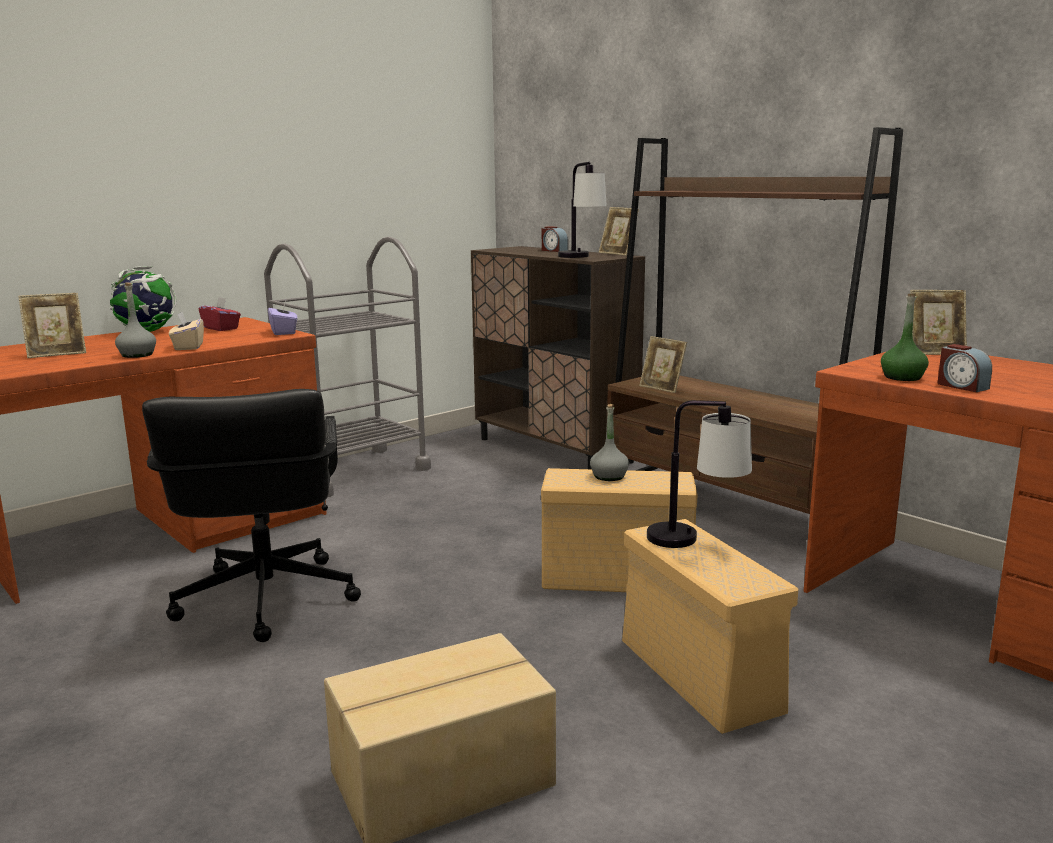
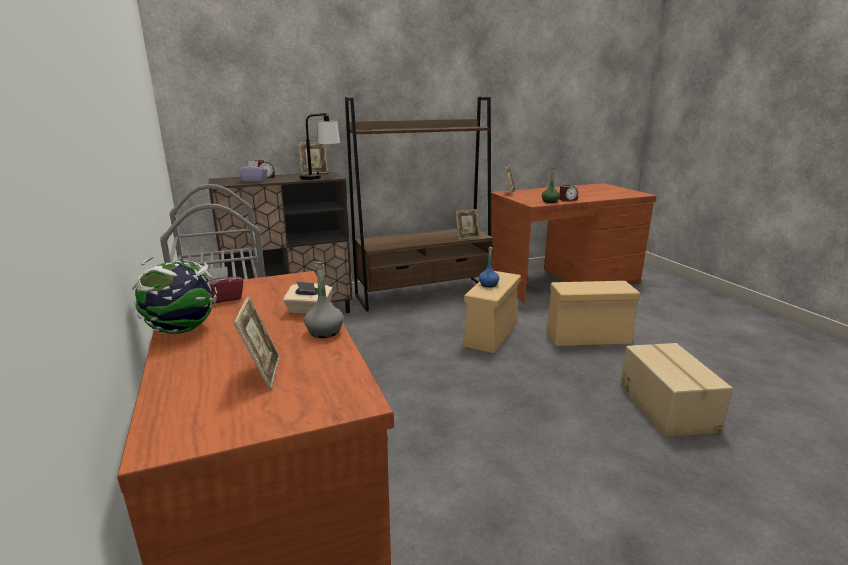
camera: 70 degrees left, 5 degrees up
(265, 600) = (462, 449): black office chair -> none
(284, 332) = (286, 278): purple tissue box -> purple tissue box (254, 181)
(609, 476) = (488, 284): grey bottle -> blue bottle
(662, 388) = (391, 244): picture frame -> picture frame (467, 237)
(695, 542) = (579, 285): table lamp -> none

